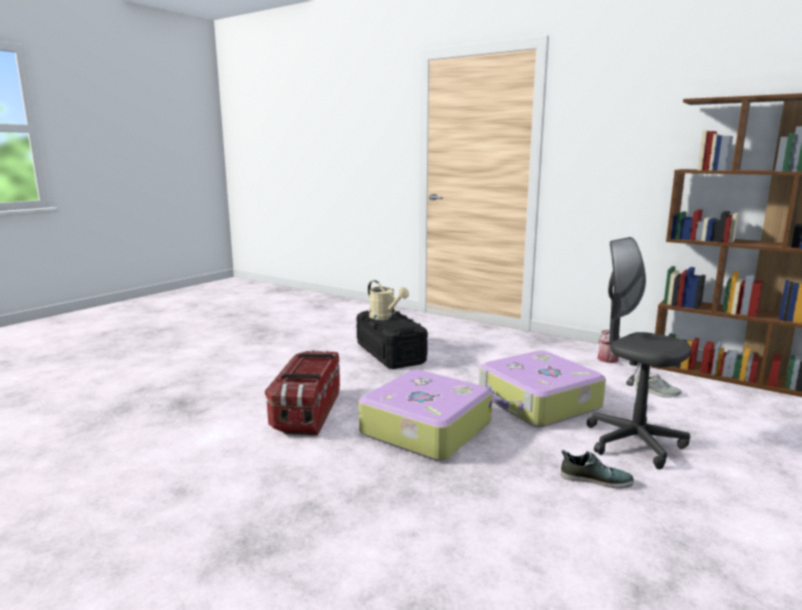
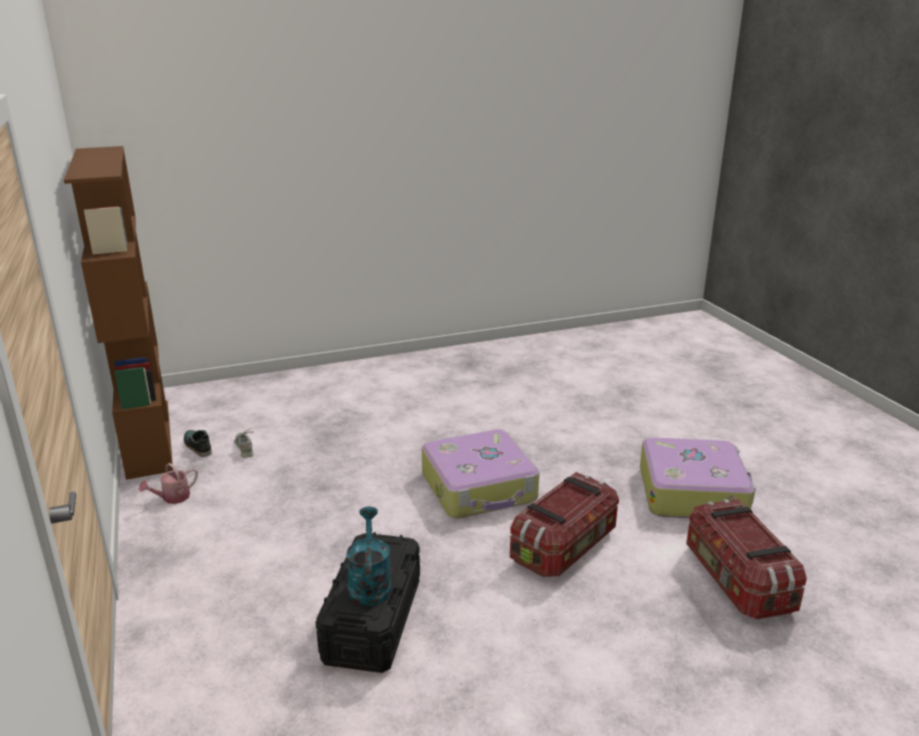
camera: 145 degrees left, 10 degrees up
(147, 432) = (736, 580): none -> storage box
(385, 317) = (369, 583): beige watering can -> turquoise watering can
(538, 402) = (352, 475): suitcase -> suitcase (693, 492)
(595, 479) = (426, 418): shoe -> shoe (197, 446)
(633, 443) = (359, 425): grey office chair -> none

